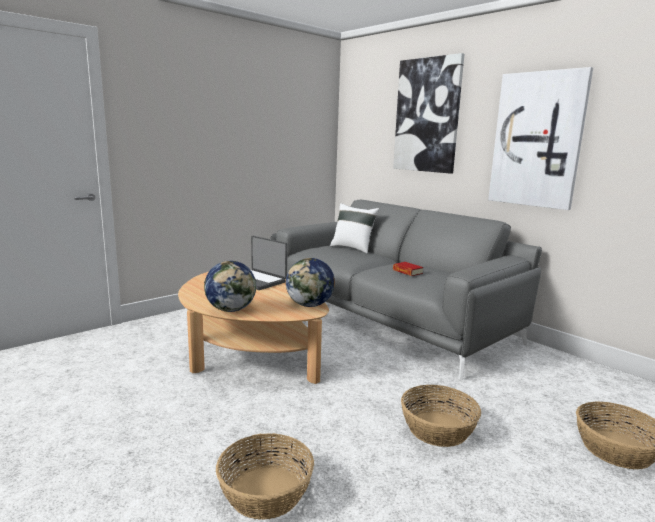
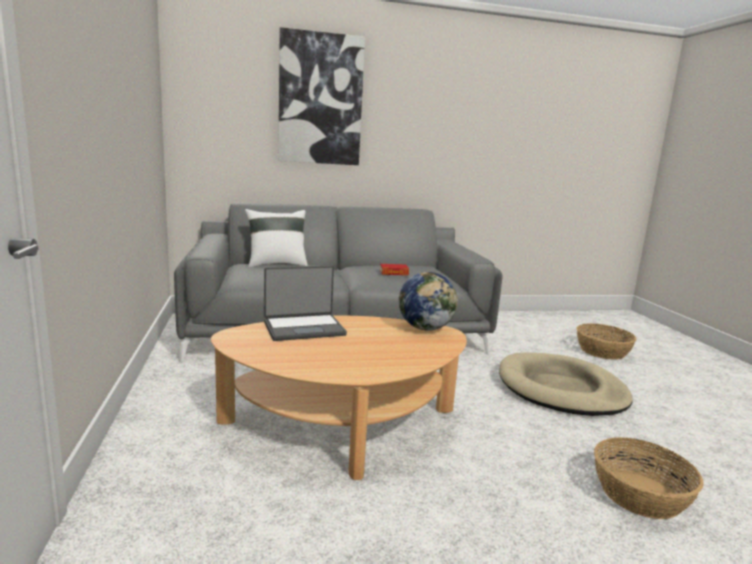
camera: 60 degrees left, 0 degrees up
(231, 310) = (405, 363): globe -> none
(438, 429) = (561, 389): basket -> beige dog bed
(537, 140) = (441, 133): picture -> none

